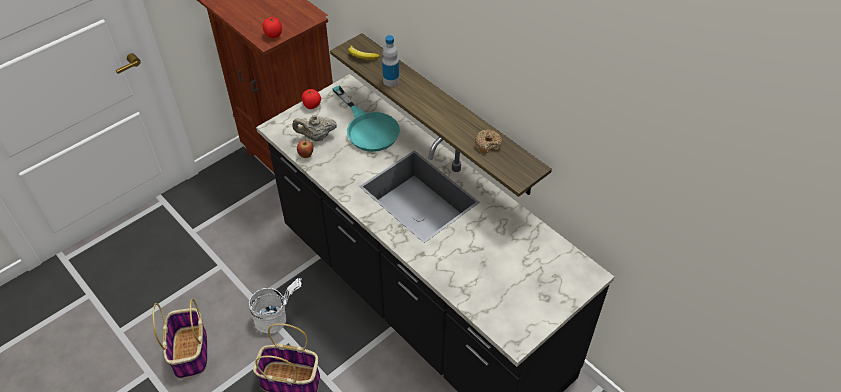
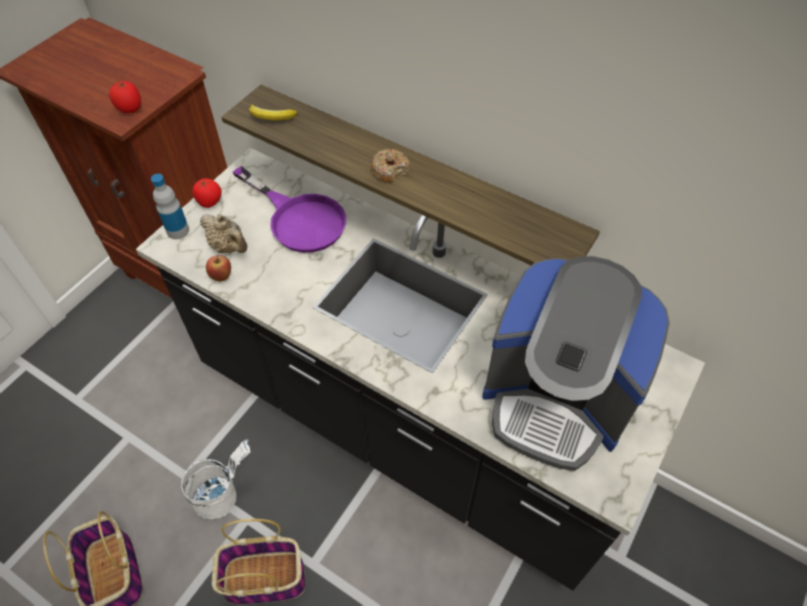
camera: 15 degrees left, 5 degrees up
(316, 137) = (229, 247): beige teapot -> beige teapot turned 120 degrees counterclockwise
(368, 127) = (299, 218): turquoise frying pan -> purple frying pan
(391, 81) = (325, 145): bottle -> bottle (178, 231)
(488, 144) = (497, 213): donut -> donut (390, 170)
(500, 276) = (555, 400): none -> coffee machine

